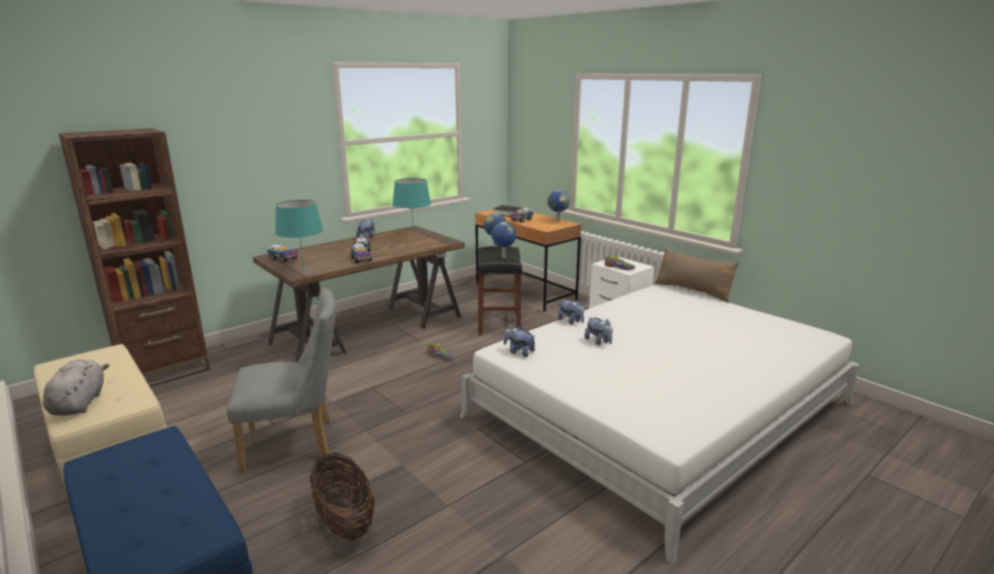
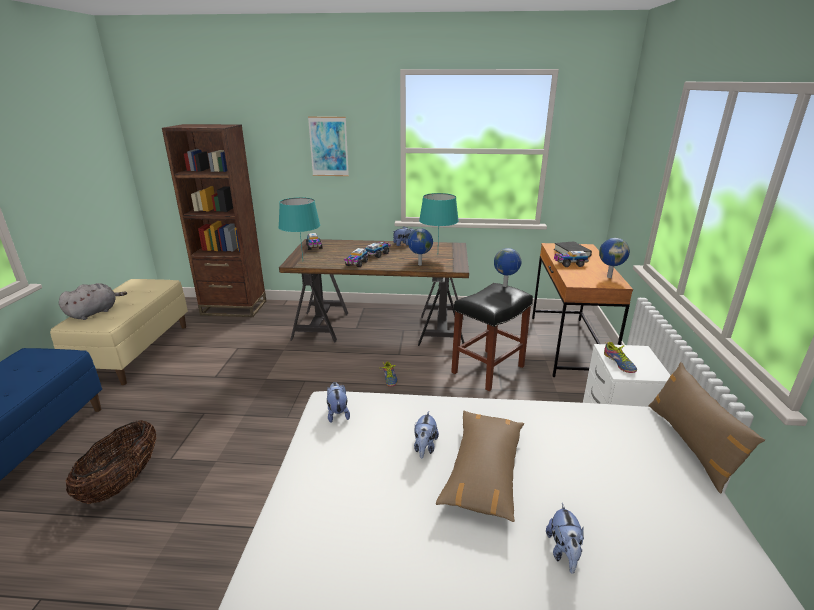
camera: 45 degrees right, 5 degrees up
(263, 146) = (329, 146): none -> picture
(296, 443) = (200, 400): grey chair -> none
(503, 257) = (486, 301): globe -> globe (419, 264)
(571, 321) = (450, 405): plush toy -> plush toy (564, 552)
(643, 336) = (484, 471): none -> brown pillow

